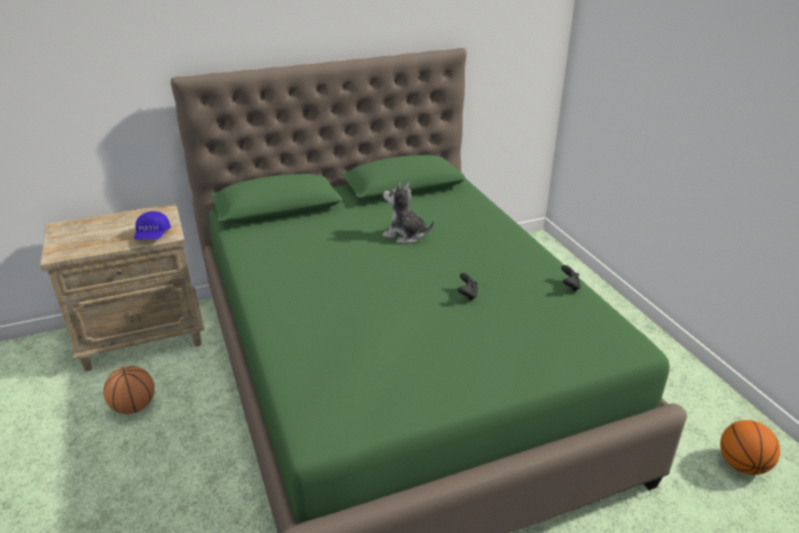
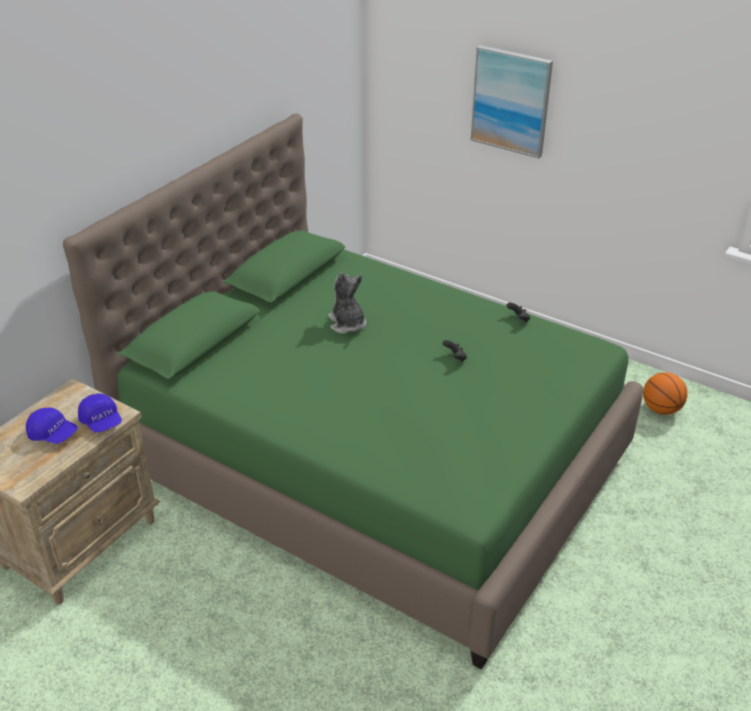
camera: 35 degrees left, 5 degrees up
(116, 231) = (53, 434): none -> blue cap
(134, 407) = (158, 607): basketball -> none
(405, 235) = (347, 324): plush toy -> plush toy turned 75 degrees clockwise
(679, 73) = (511, 101): none -> picture

